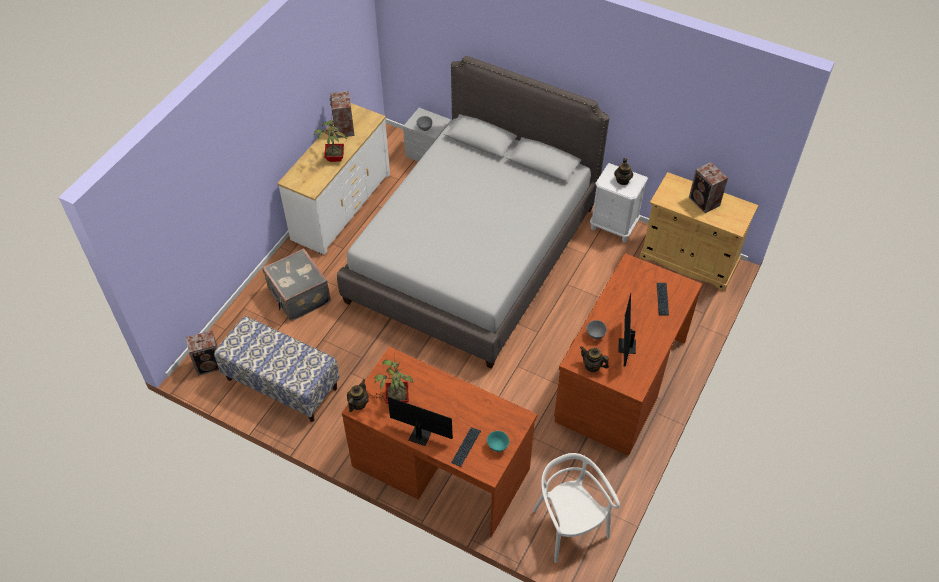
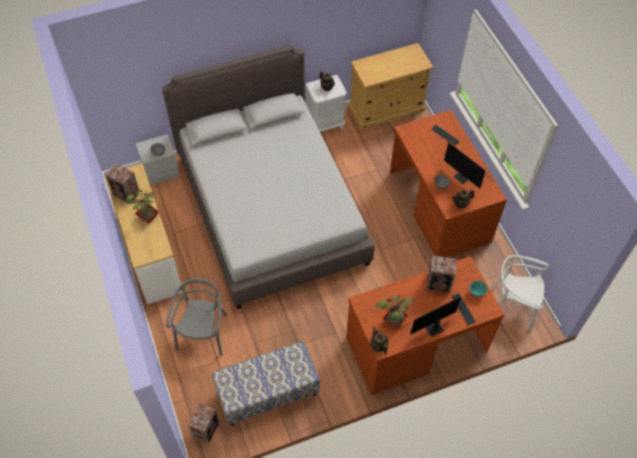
camera: 50 degrees left, 5 degrees up
(298, 297) = (203, 333): grey suitcase -> grey chair
(704, 202) = (391, 63): speaker -> speaker (439, 283)

